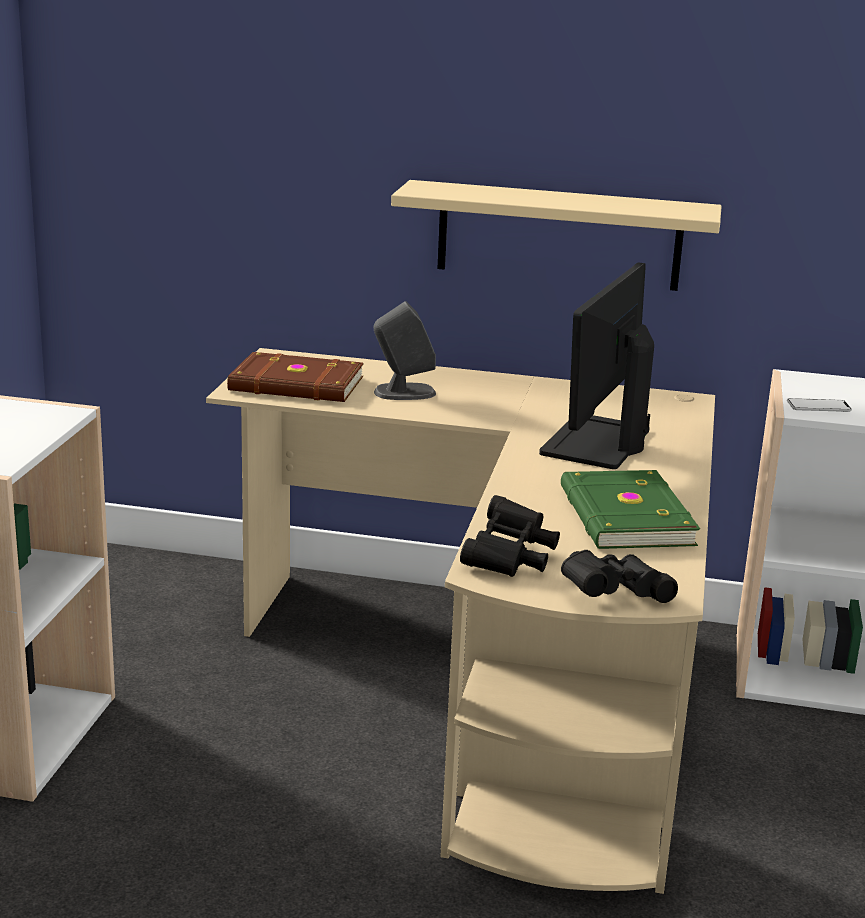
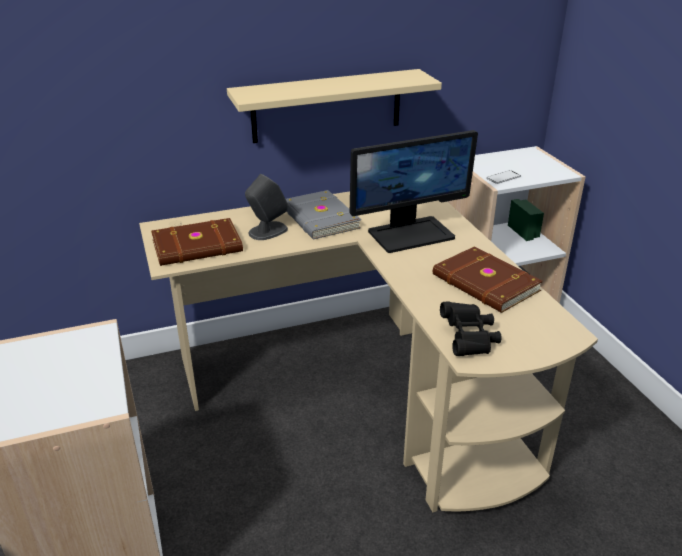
camera: 30 degrees left, 10 degrees up
(491, 397) = (319, 218): none -> grey book
(598, 443) = (410, 234): monitor -> monitor turned 105 degrees counterclockwise
(611, 595) = (546, 344): black binoculars -> none
(623, 517) = (485, 284): green book -> brown book

